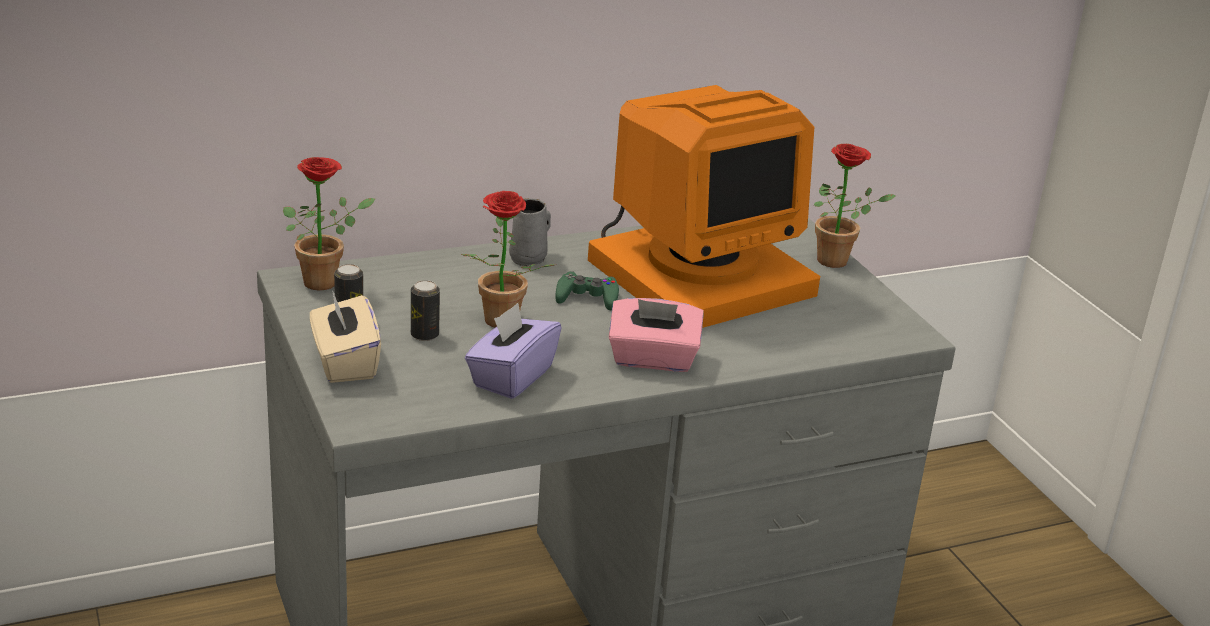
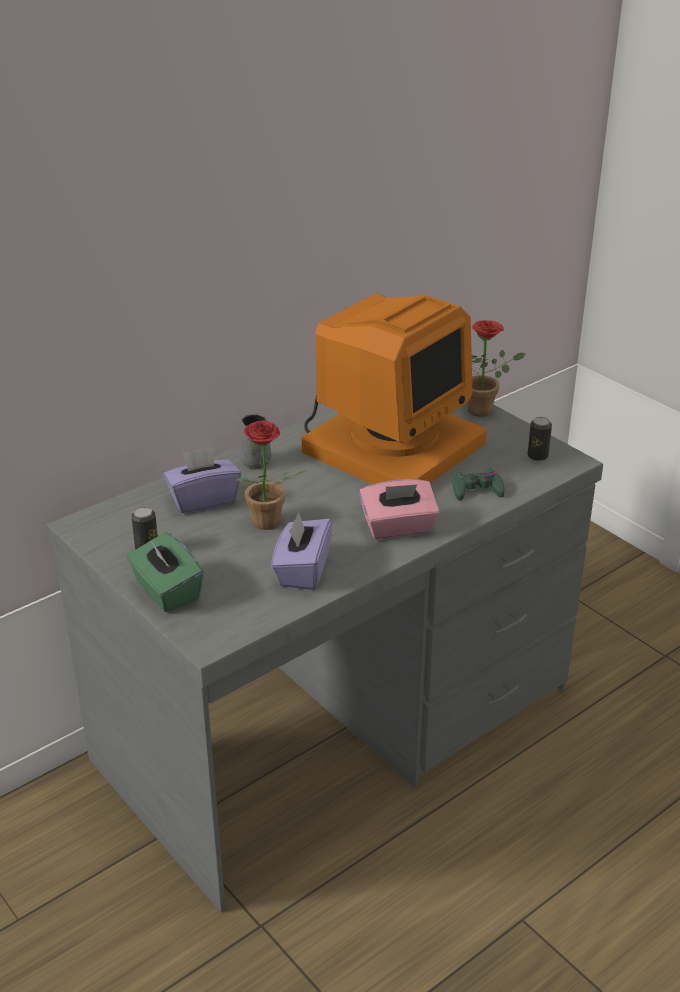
camera: 15 degrees left, 5 degrees up
(327, 281) = (110, 520): potted plant -> none
(344, 363) = (166, 591): beige tissue box -> green tissue box
(424, 335) = (215, 550): can -> can (537, 456)
(443, 283) = (203, 499): none -> purple tissue box
(587, 297) = (320, 485): green game controller -> green game controller (476, 489)

